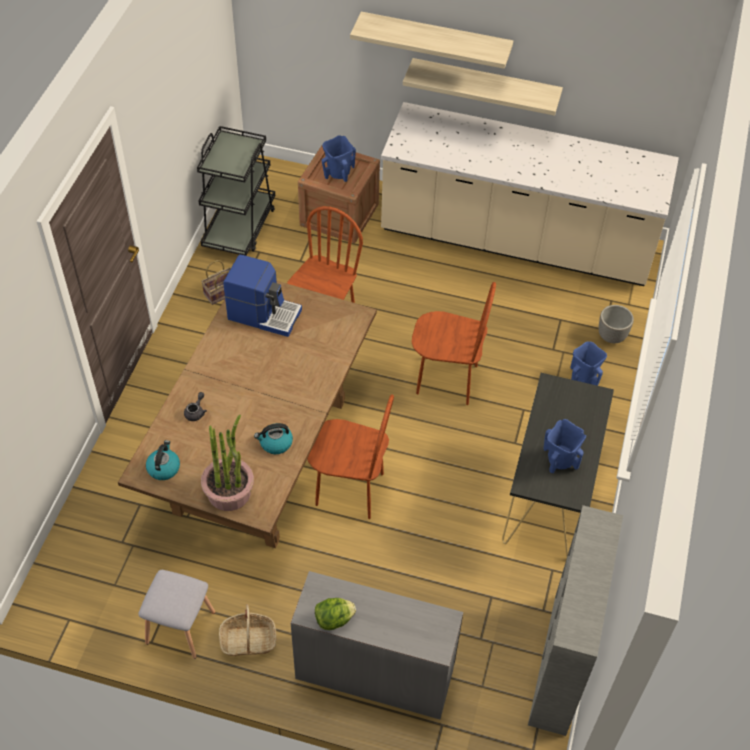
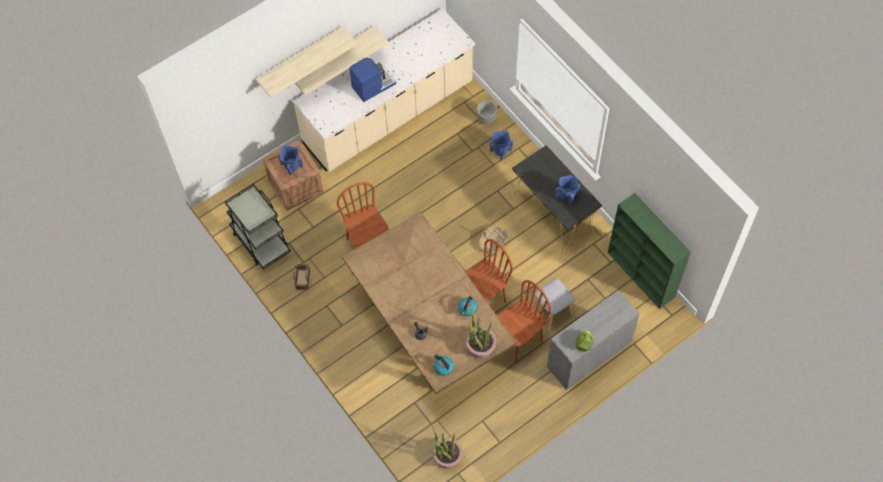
camera: 50 degrees left, 10 degrees up
(86, 590) = (447, 456): none -> potted plant
(181, 627) = (501, 423): grey stool -> grey stool (552, 310)
(248, 640) = (531, 398): basket -> basket (493, 242)
(264, 313) = (381, 264): coffee machine -> coffee machine (373, 85)
(447, 380) = (451, 211): brown chair -> brown chair (518, 340)
(560, 665) = (641, 275): grey bookcase -> green bookcase

